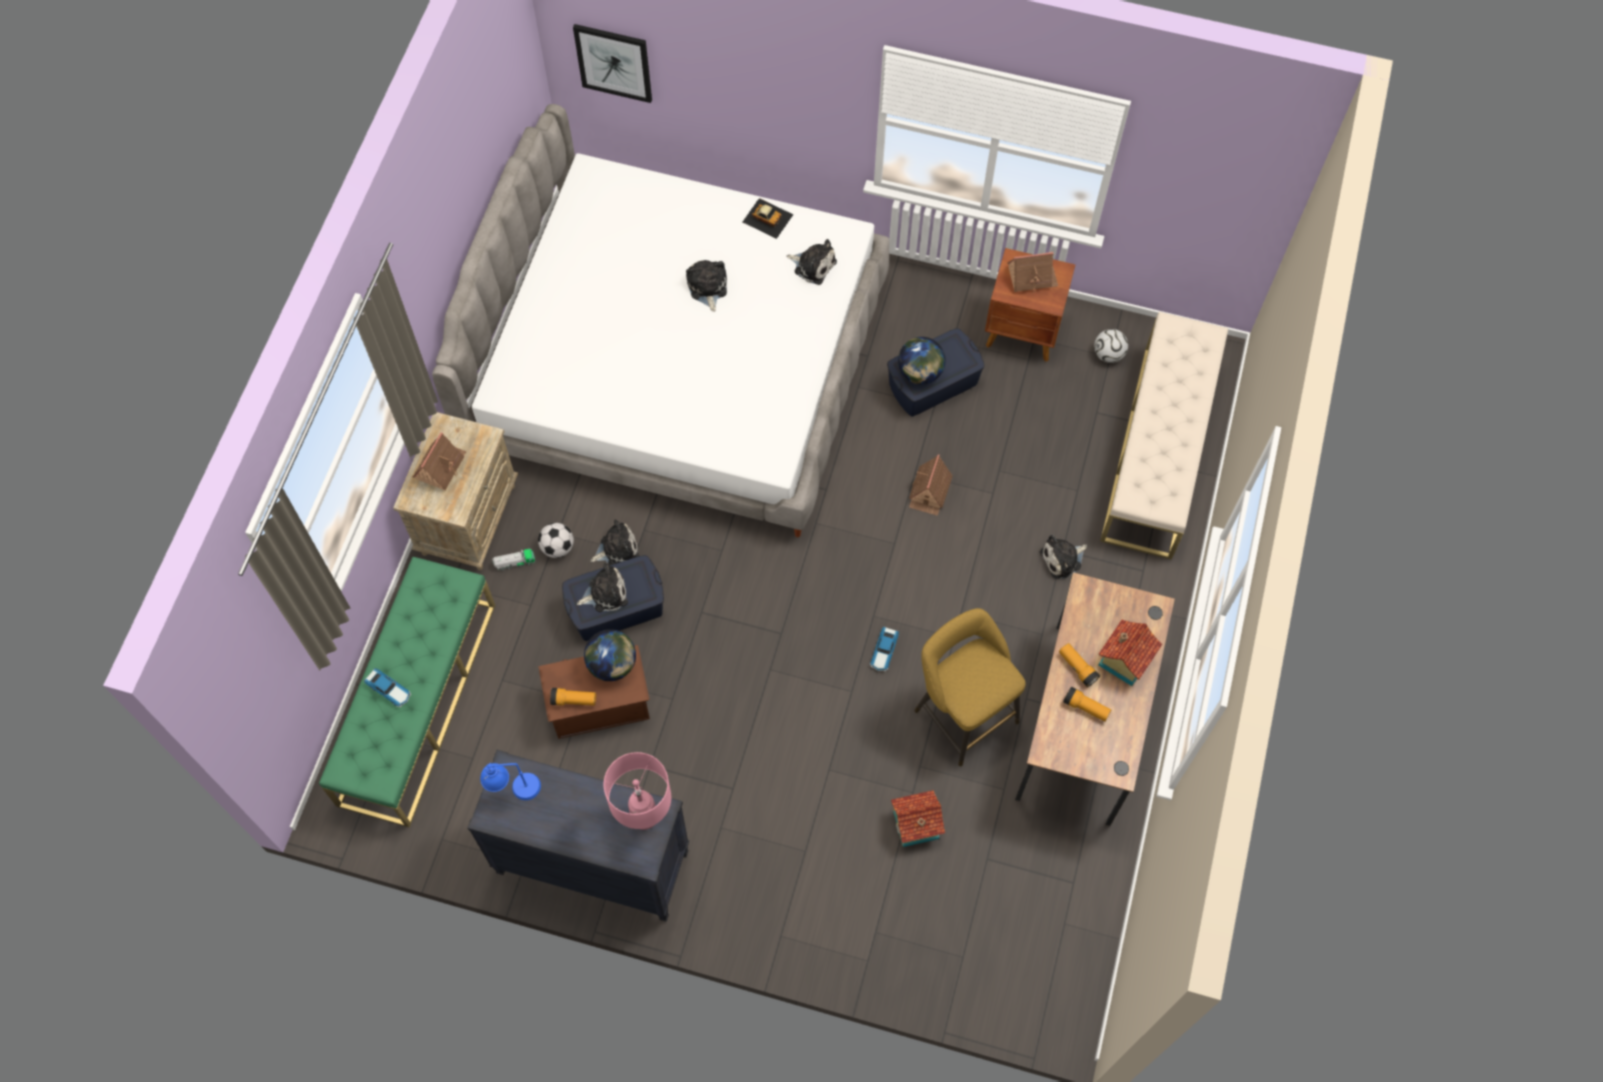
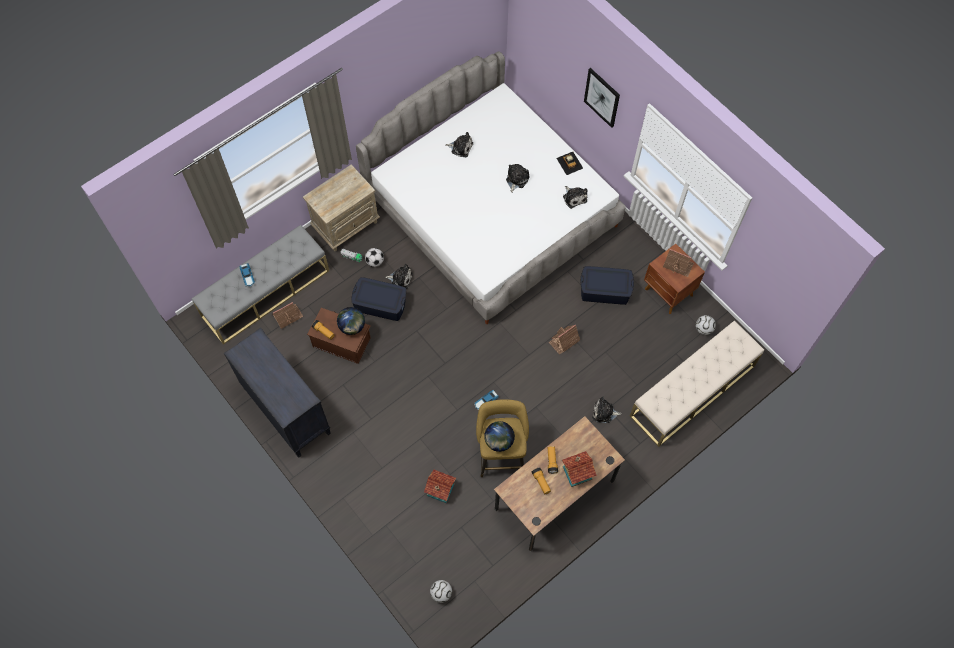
camera: 35 degrees right, 0 degrees up
(418, 703) = (265, 293): green bench -> grey bench
(440, 466) = (335, 190): toy house -> toy house (287, 316)
(513, 789) = (254, 349): blue table lamp -> none
(605, 593) = (375, 293): plush toy -> plush toy (460, 147)
(614, 62) = (534, 46): picture -> picture (602, 97)
(644, 817) = (299, 397): pink table lamp -> none
(920, 372) = (596, 280): globe -> globe (499, 441)
(1032, 975) = (441, 593): none -> football

